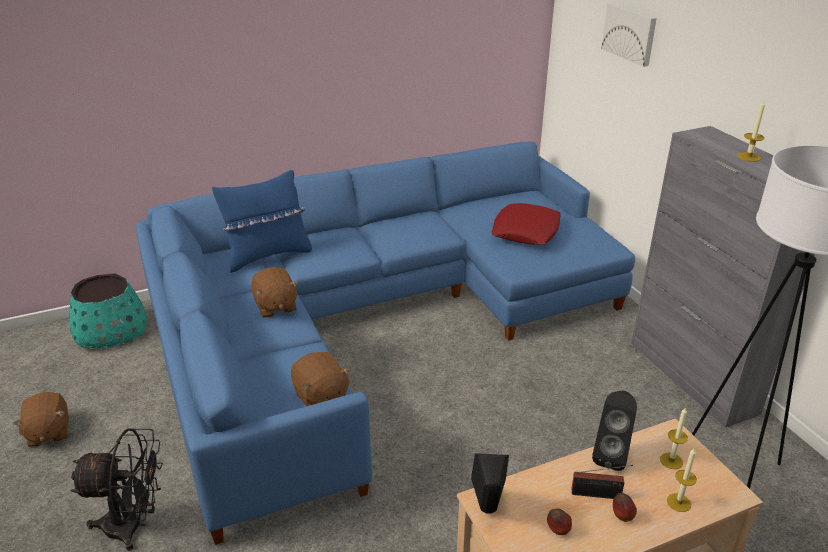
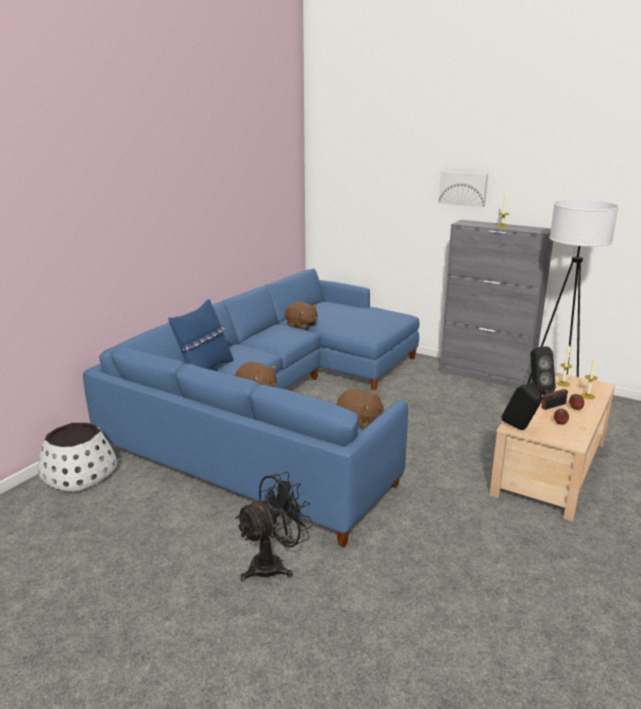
camera: 35 degrees left, 10 degrees down
(48, 432) = (122, 549): brown plush toy -> brown plush toy (301, 325)
(111, 330) = (79, 475): turquoise planter -> white planter
(526, 231) = (351, 318): red pillow -> none
(630, 34) = (381, 180): picture -> picture (463, 188)

